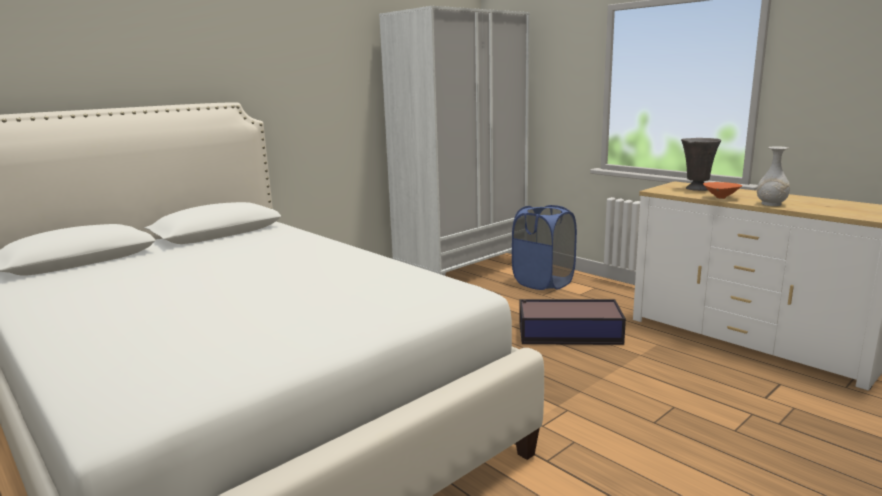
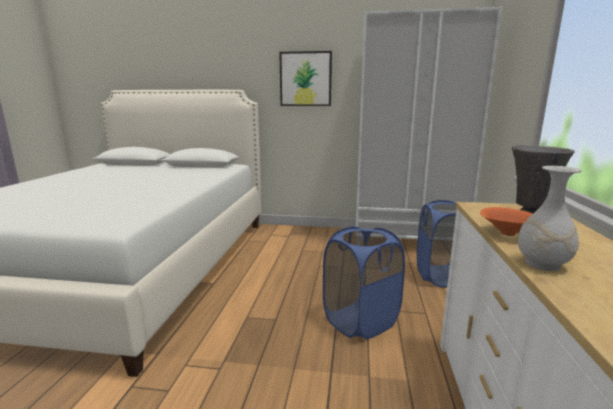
camera: 50 degrees right, 0 degrees up
(316, 82) = (305, 79): none -> picture
(567, 333) = (360, 321): storage box -> blue laundry basket

